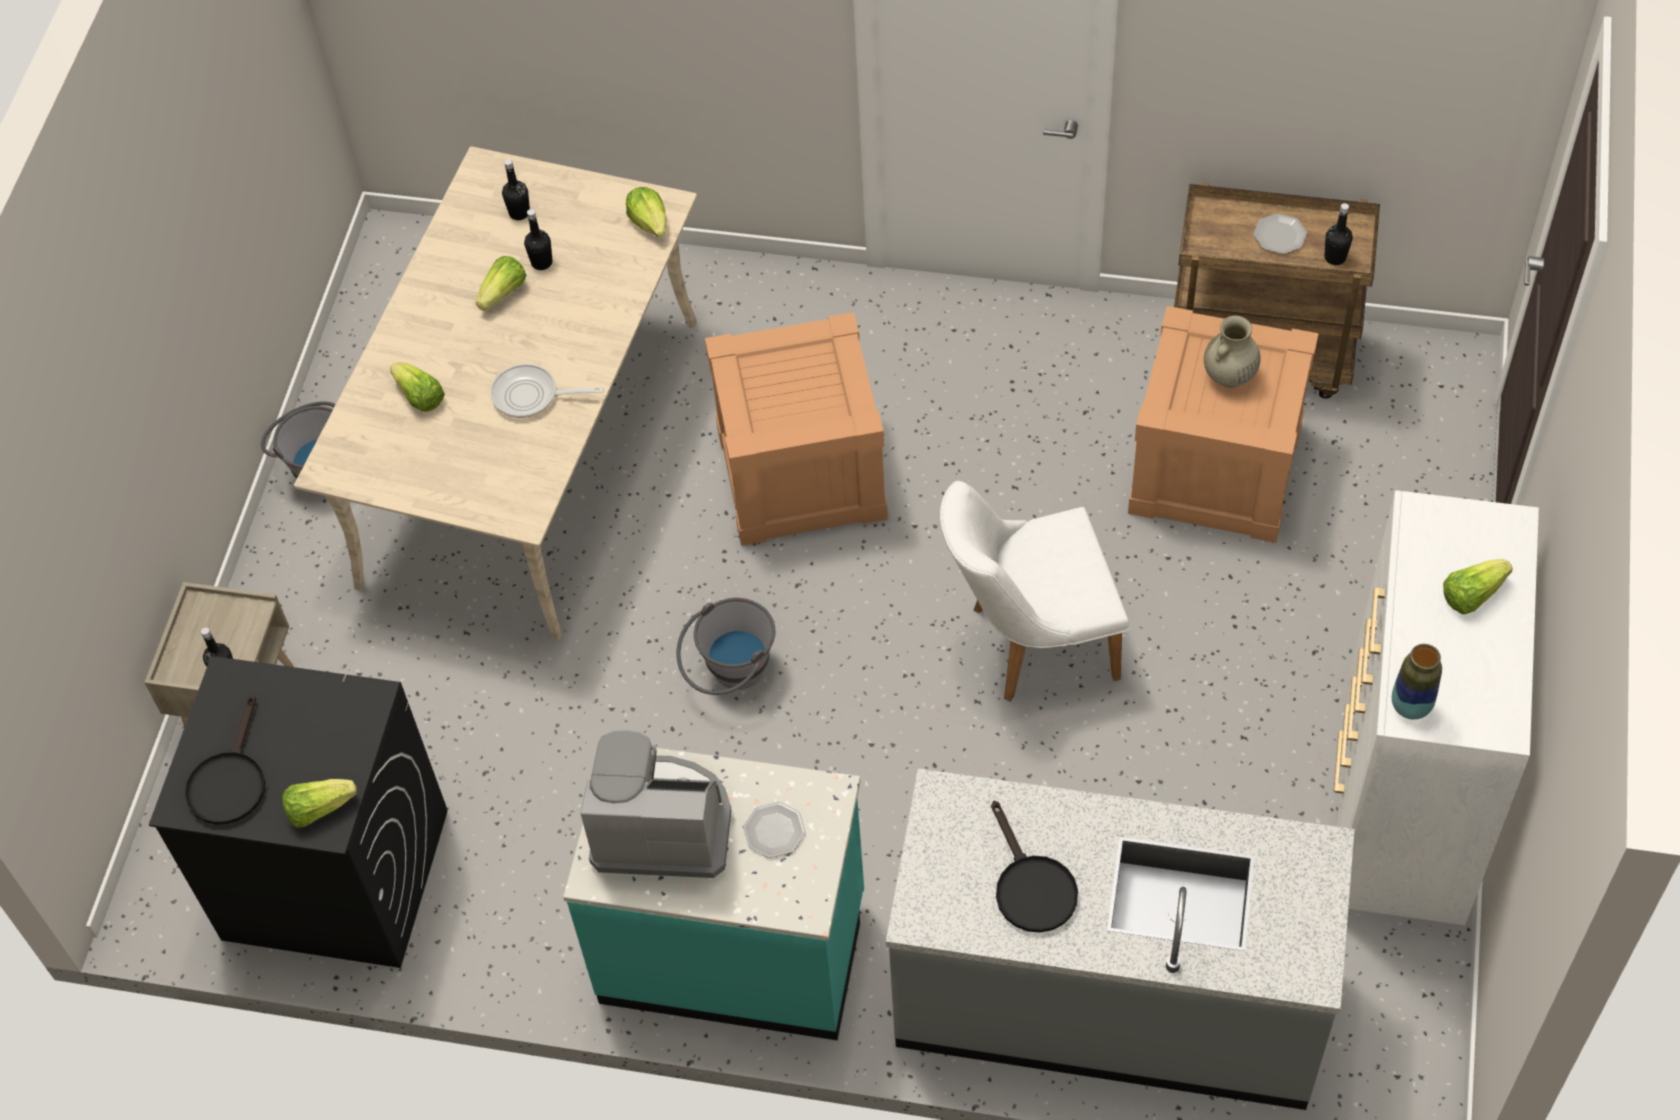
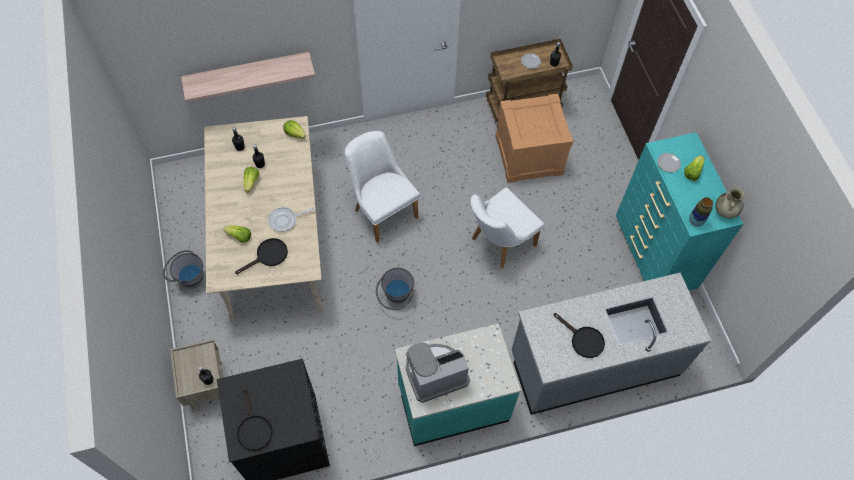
camera: 30 degrees left, 5 degrees up
(319, 809) = (298, 424): lettuce -> none
(456, 457) = (268, 256): none -> black frying pan
(597, 52) = (248, 72): none -> shelf
(774, 830) = (479, 357): plate -> plate (668, 163)
(802, 472) = (382, 210): crate -> white chair
(1229, 376) = (535, 120): beige vase -> beige vase (725, 212)
(1399, 809) = (653, 255): white dresser -> turquoise dresser

